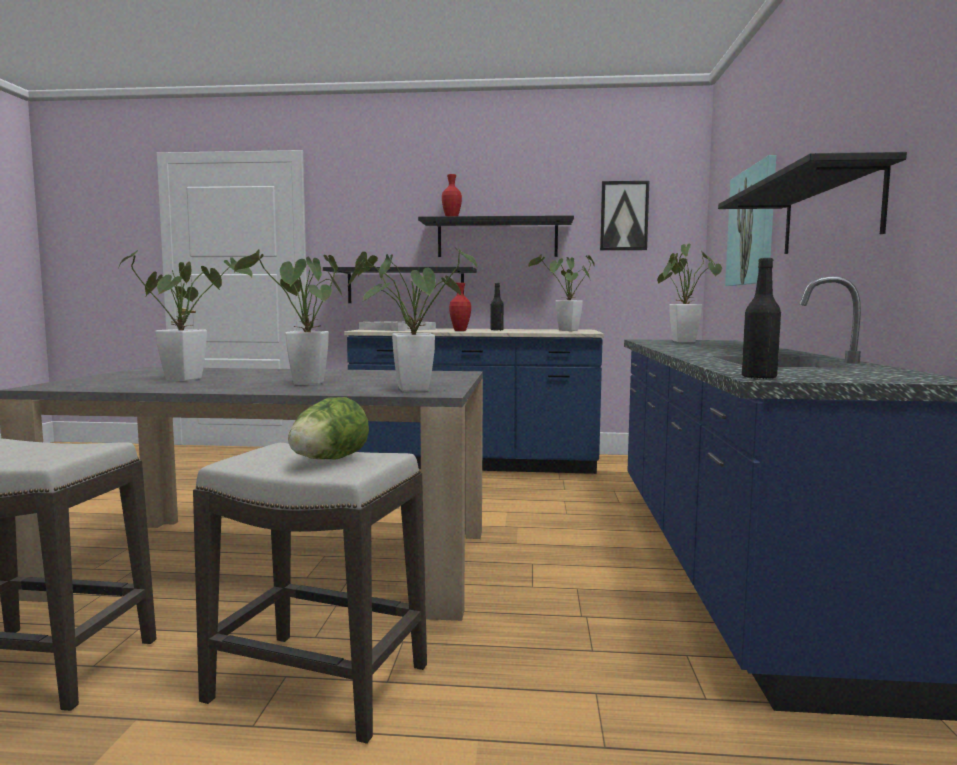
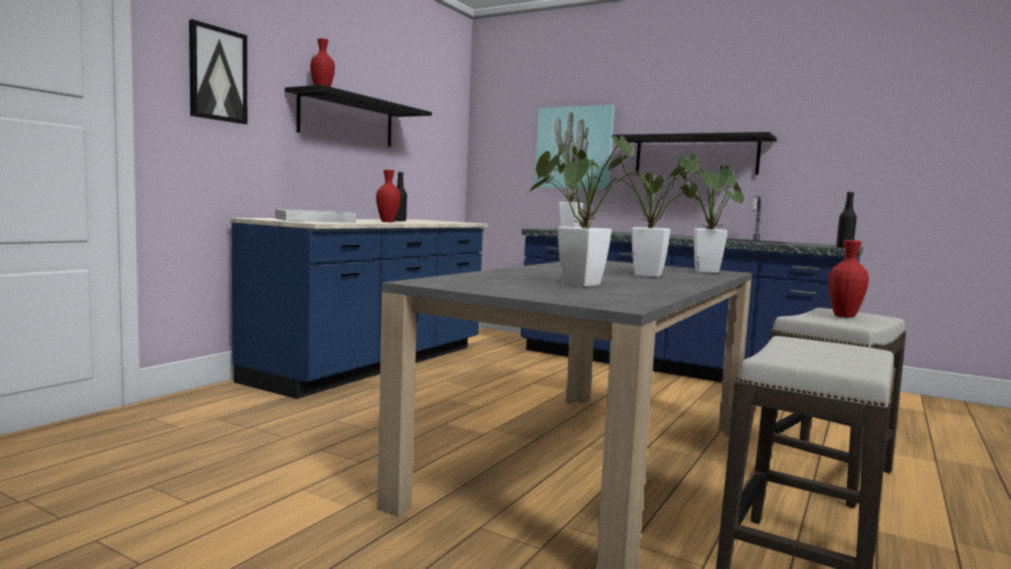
camera: 65 degrees left, 0 degrees up
(328, 461) = (844, 316): lettuce -> red vase
(405, 286) = (263, 164): black shelf -> none
(565, 330) = (436, 221): potted plant -> none
(624, 216) = (429, 116): picture -> picture (217, 74)

